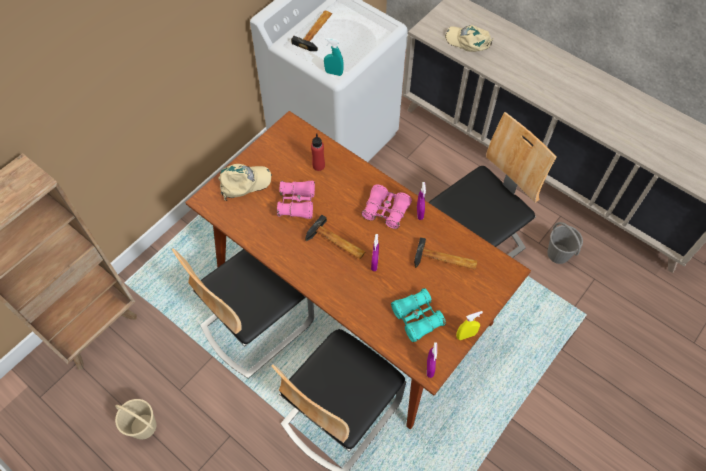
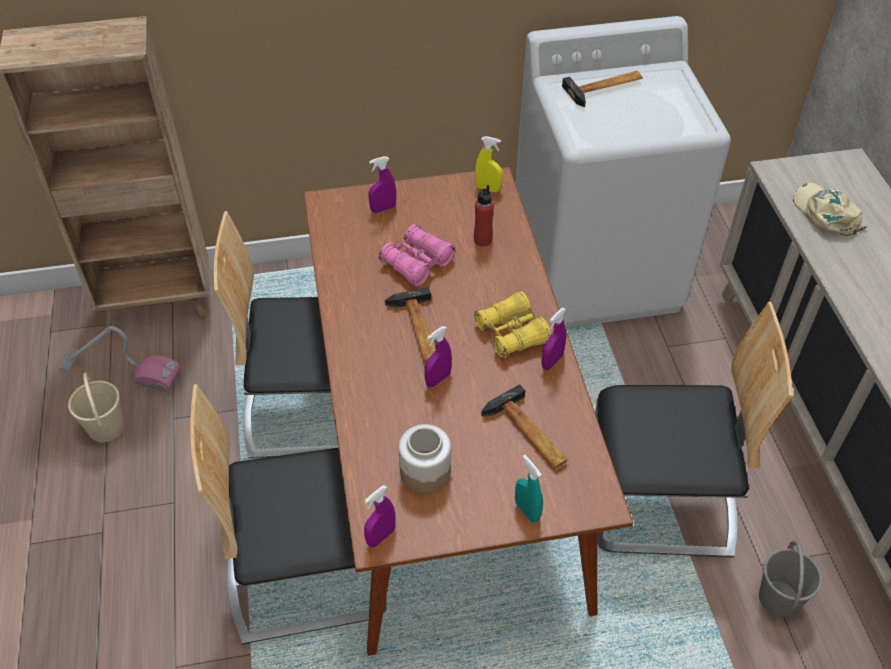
camera: 40 degrees right, 10 degrees down
(115, 387) = (120, 371): none -> vacuum cleaner
(244, 182) = (383, 209): beige cap -> purple spray bottle
(334, 73) = (580, 139): turquoise spray bottle -> turquoise spray bottle (527, 511)
(386, 211) = (512, 333): pink binoculars -> yellow binoculars
(417, 318) = (425, 471): turquoise binoculars -> jar
(466, 335) = (464, 534): yellow spray bottle -> yellow spray bottle (488, 188)

